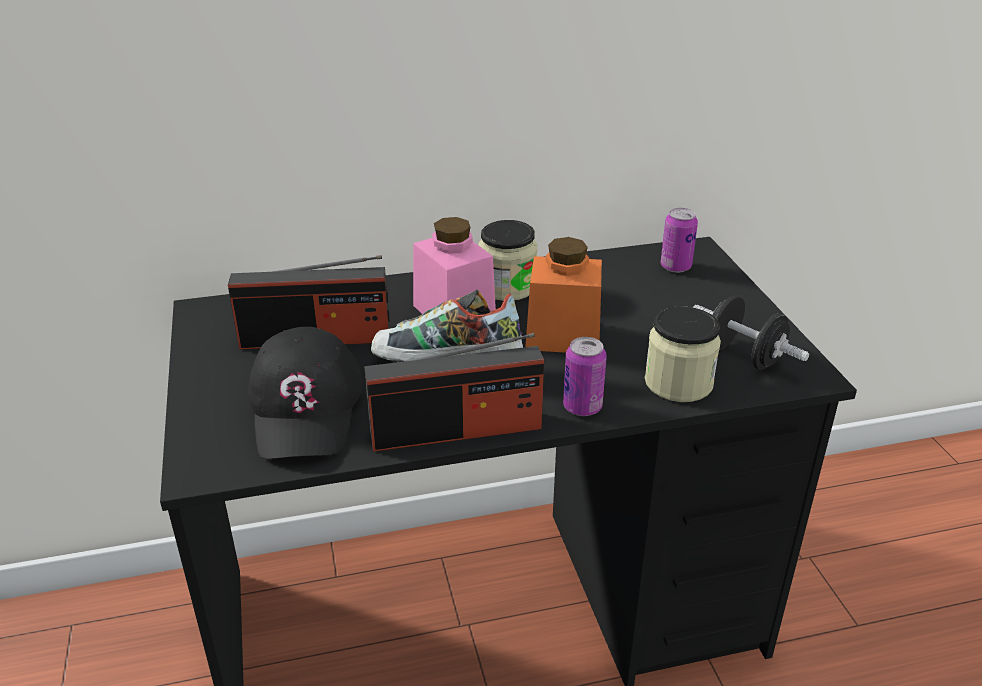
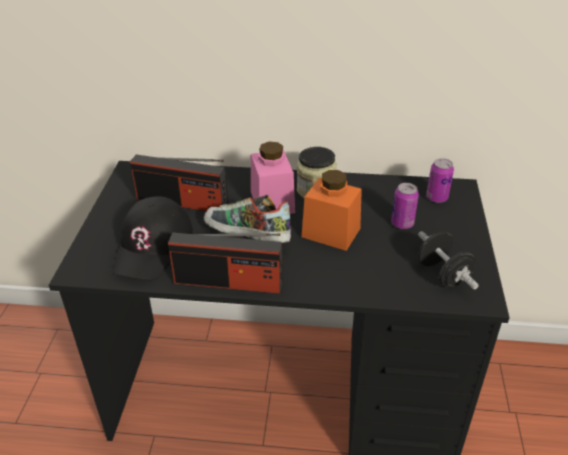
camera: 20 degrees right, 5 degrees up
(582, 407) = (314, 285): can -> can (402, 223)
(678, 383) = (386, 283): jar -> none

